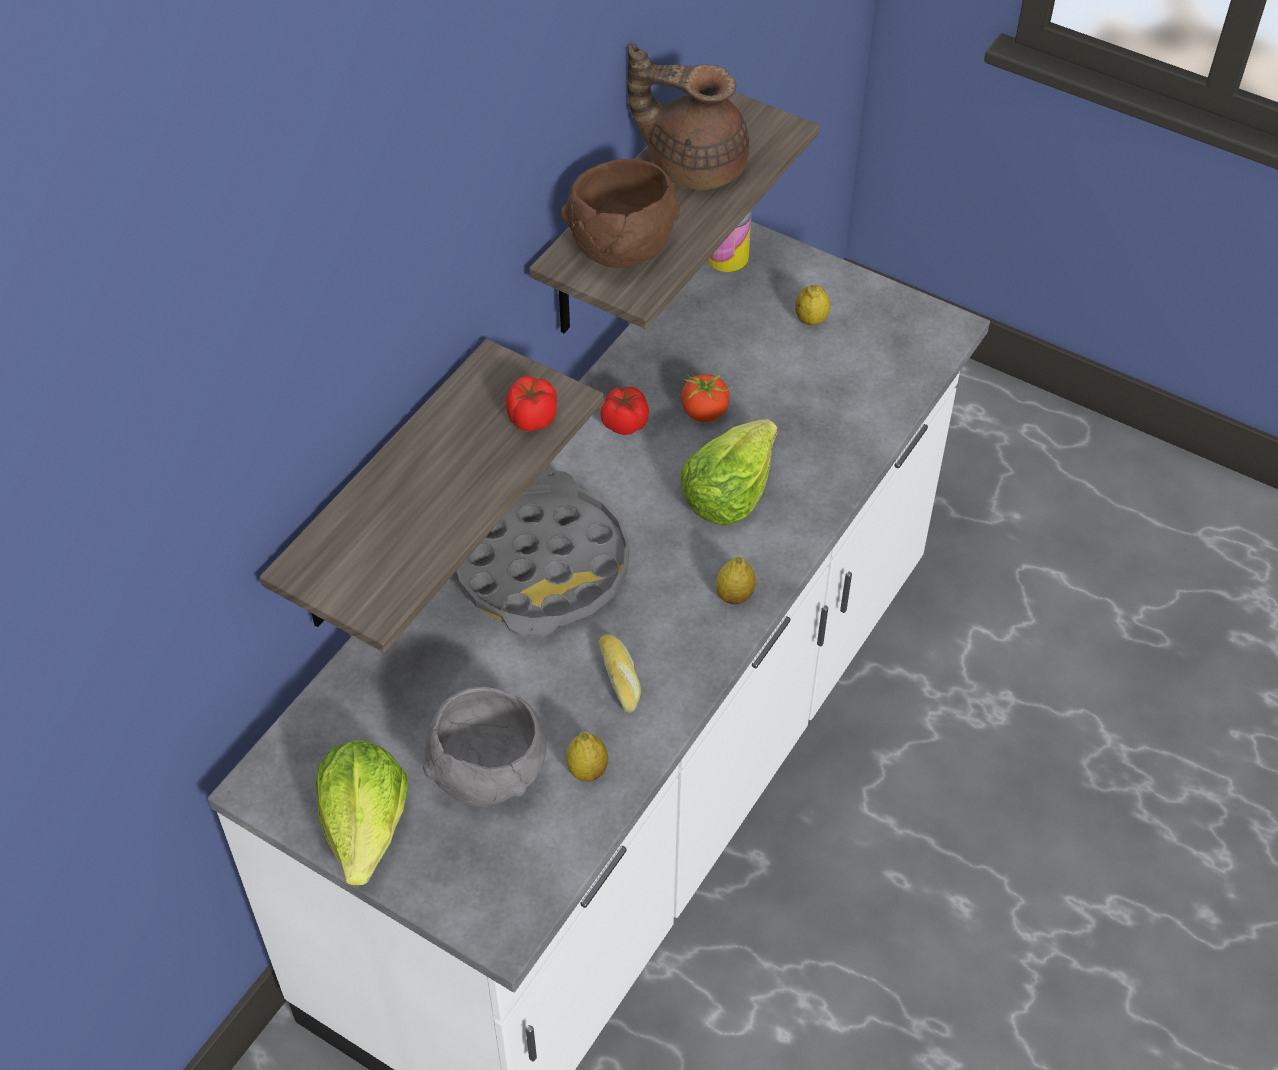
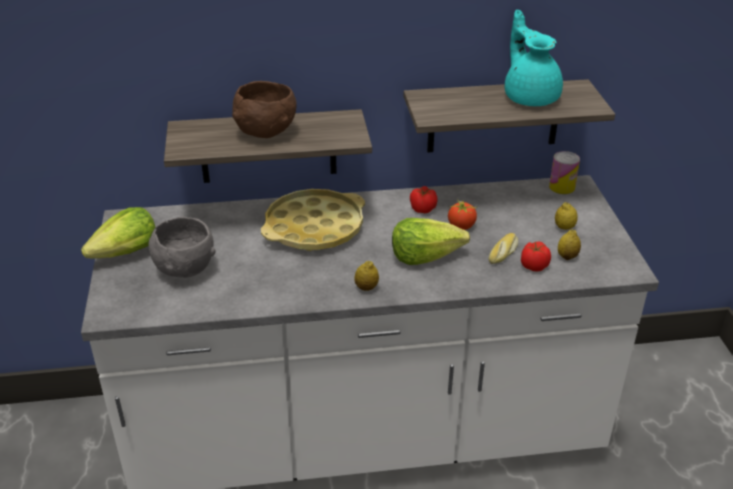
camera: 50 degrees right, 15 degrees down
(531, 419) = (331, 137): tomato -> tomato (533, 266)
(542, 566) = (314, 227): grey tray -> yellow tray
(587, 770) = (216, 295): lemon -> lemon (567, 257)
(621, 677) = (279, 278): bread -> bread (504, 253)
(623, 249) = (450, 103): brown bowl -> brown bowl (266, 133)
(693, 164) = (530, 96): brown teapot -> turquoise teapot

